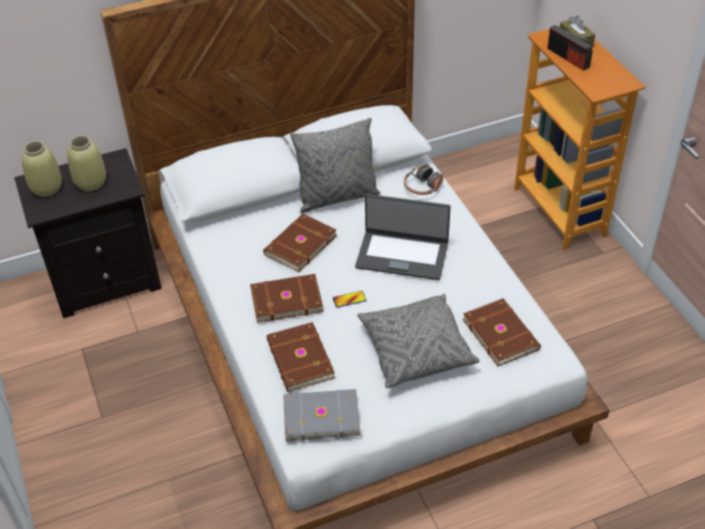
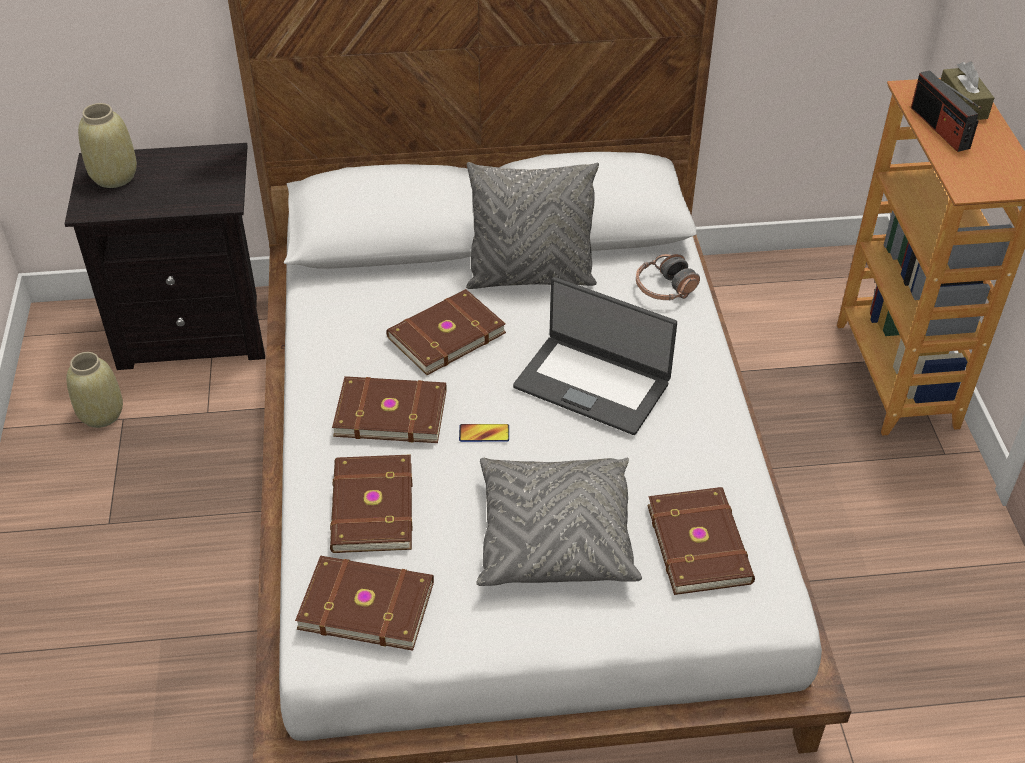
camera: 15 degrees right, 0 degrees up
(91, 182) = (177, 181): beige vase -> beige vase (102, 413)
(320, 416) = (366, 603): grey book -> brown book

